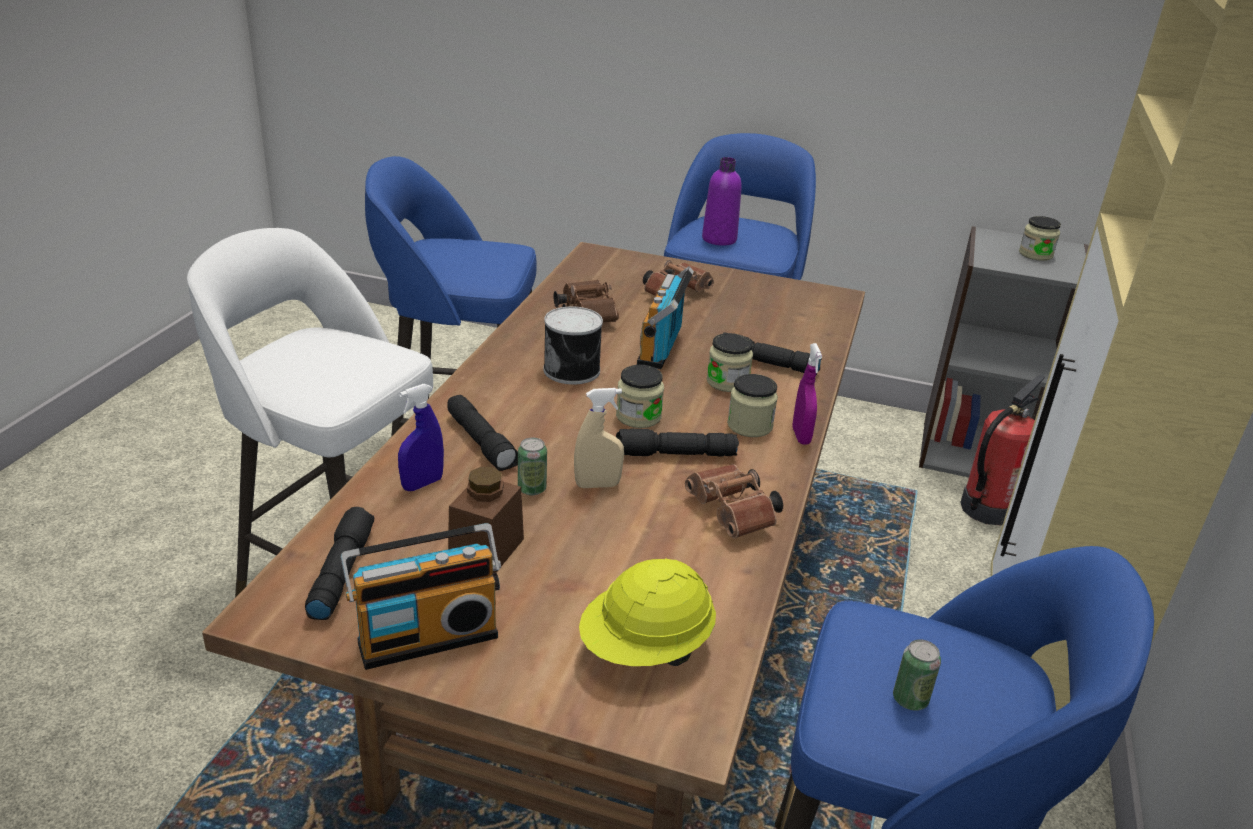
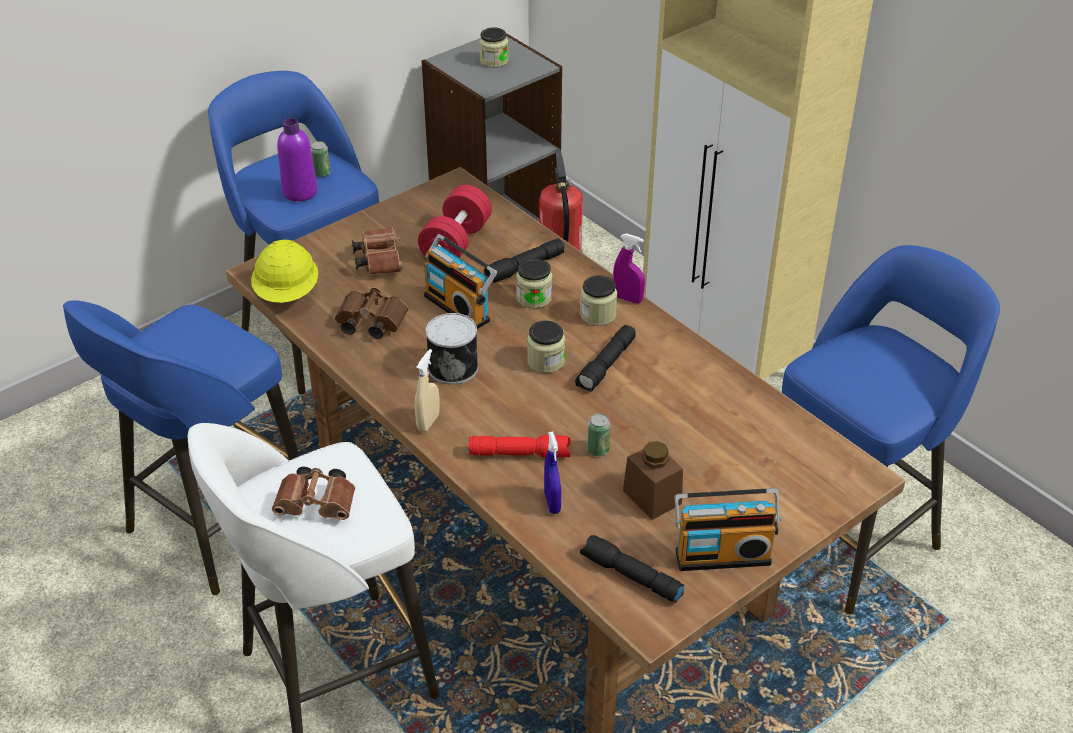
camera: 55 degrees left, 10 degrees up
(427, 636) = (722, 554): radio -> radio turned 75 degrees clockwise
(482, 442) = (520, 453): black flashlight -> red flashlight
(597, 485) = (615, 417): beige spray bottle -> beige spray bottle (428, 422)
(646, 648) = (790, 464): yellow hard hat -> yellow hard hat (287, 293)
(734, 515) = (692, 370): brown binoculars -> brown binoculars (319, 505)
(751, 320) = (456, 243): none -> red dumbbell
(910, 699) = (886, 384): can -> can (321, 173)

